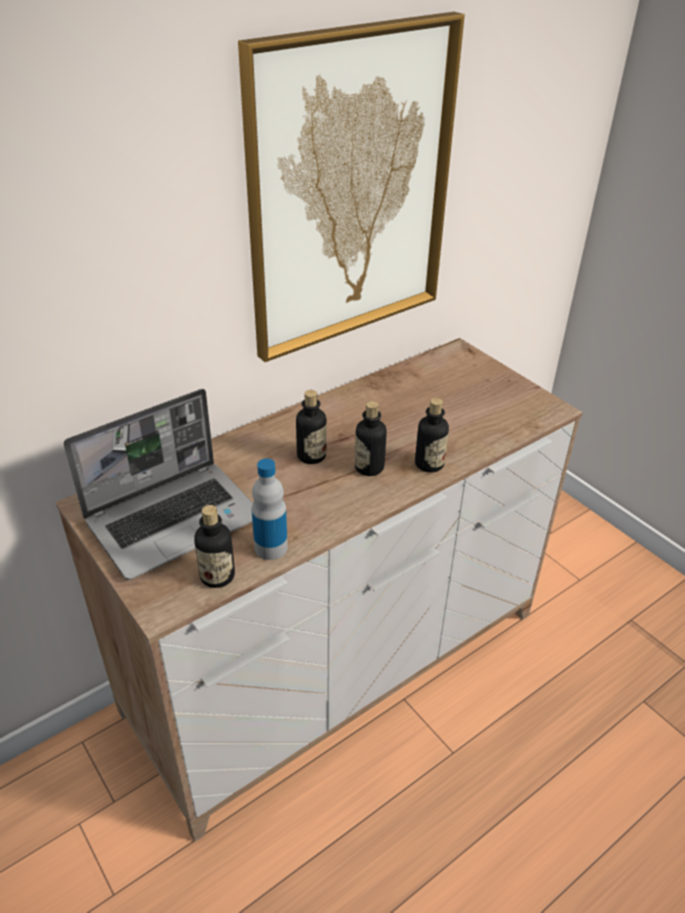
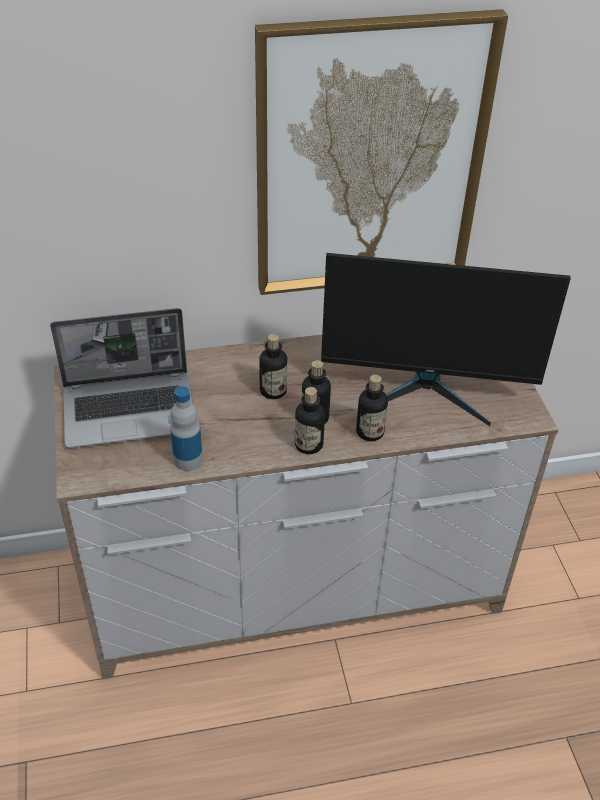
camera: 25 degrees right, 5 degrees up
(217, 576) = (133, 468): bottle -> bottle (308, 445)
(452, 413) = (427, 391): none -> monitor

